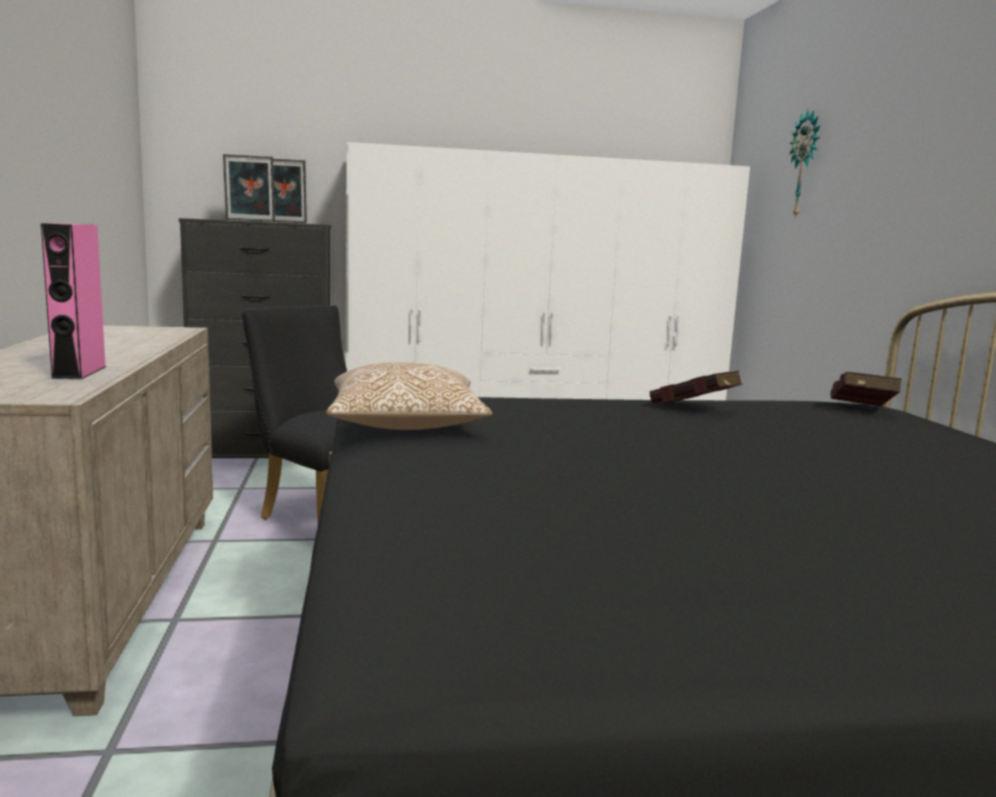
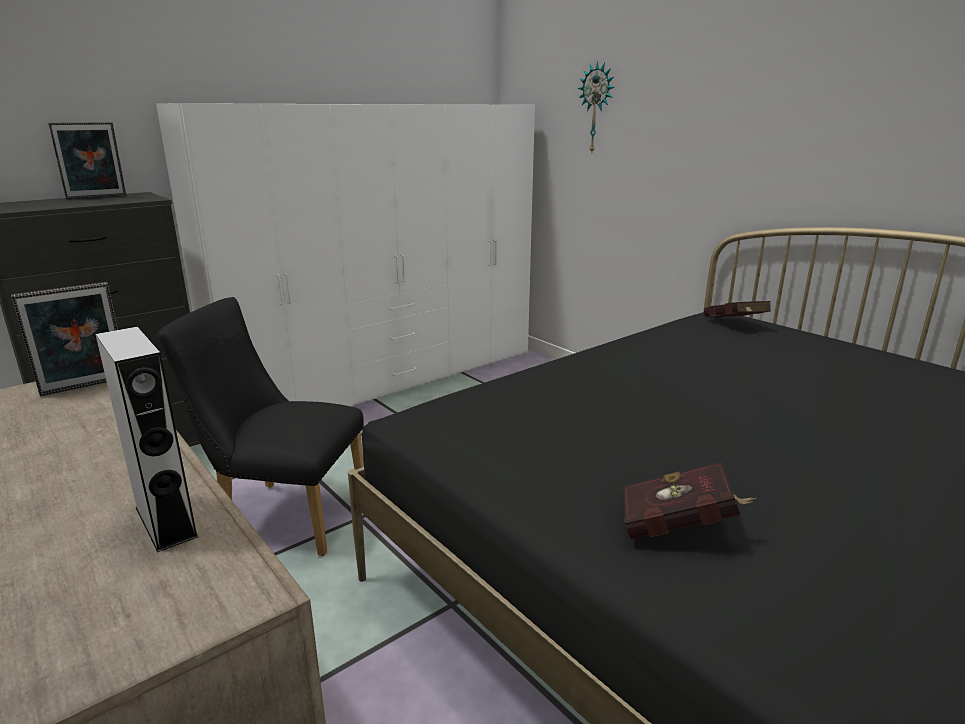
camera: 30 degrees left, 10 degrees up
(79, 372) = (165, 521): pink speaker -> grey speaker
(249, 220) = (62, 203): picture frame -> picture frame (85, 387)
(405, 426) = (520, 457): pillow -> none
(696, 410) = (660, 357): red book -> red book (680, 527)

